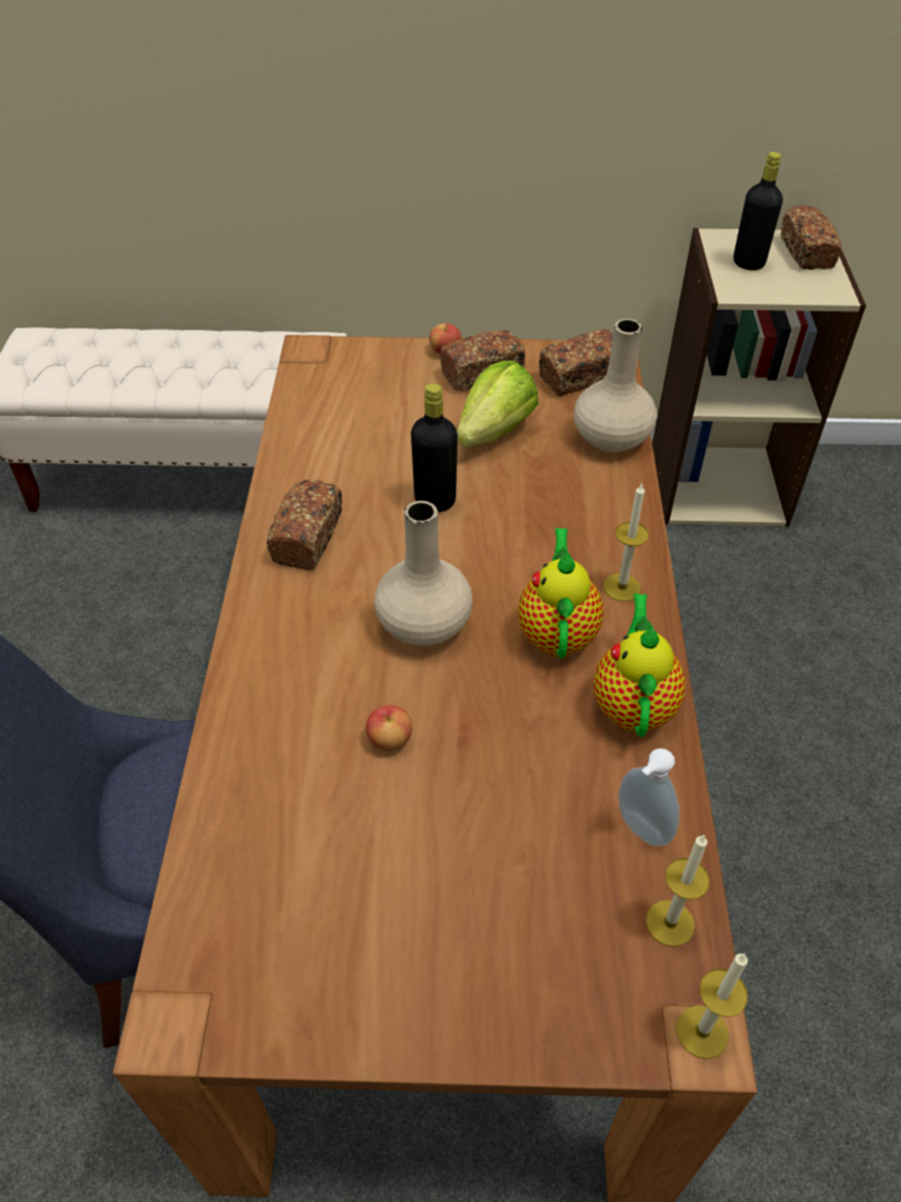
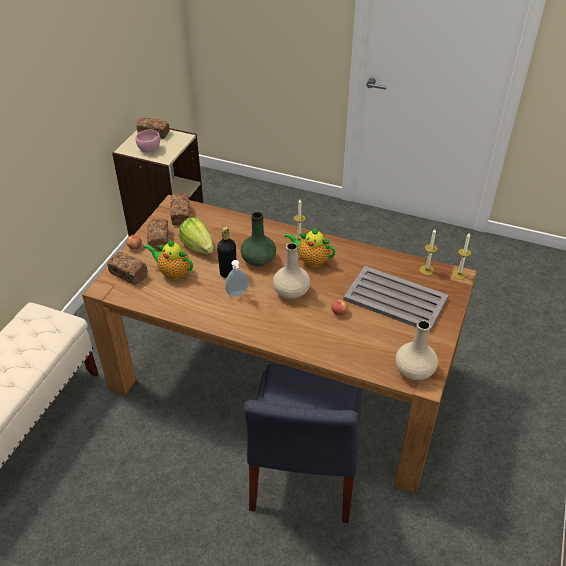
camera: 70 degrees left, 5 degrees down
(307, 537) = (228, 313): bread -> bread (128, 274)
(496, 864) = (396, 299): none -> grey tray
(505, 535) = (258, 260): none -> green vase
(610, 438) = (222, 219): beige vase -> beige vase (414, 371)
(633, 703) = (349, 253): teapot -> teapot (173, 272)
(639, 830) = (395, 266): soap dispenser -> soap dispenser (237, 294)
(748, 263) = (148, 149): black bottle -> pink bowl

